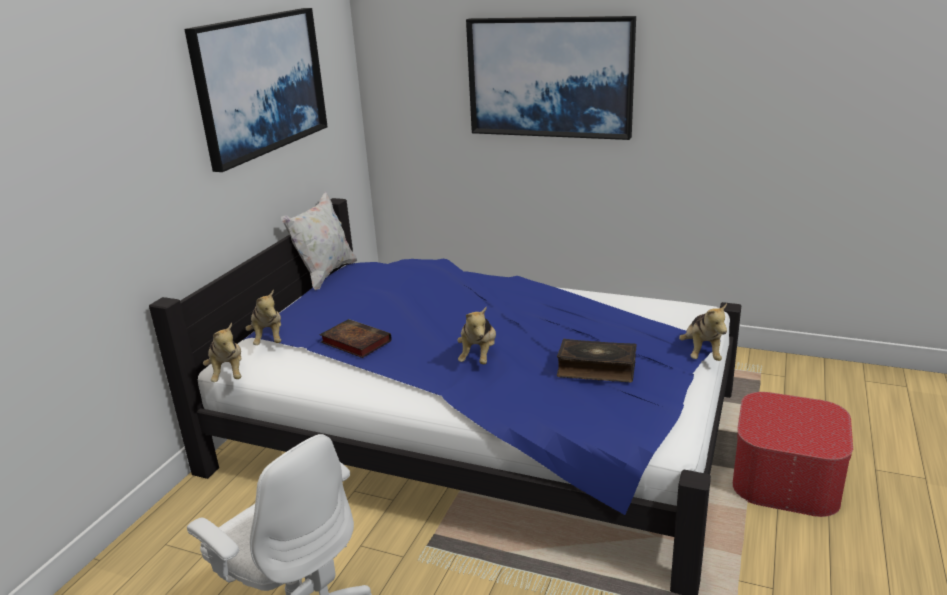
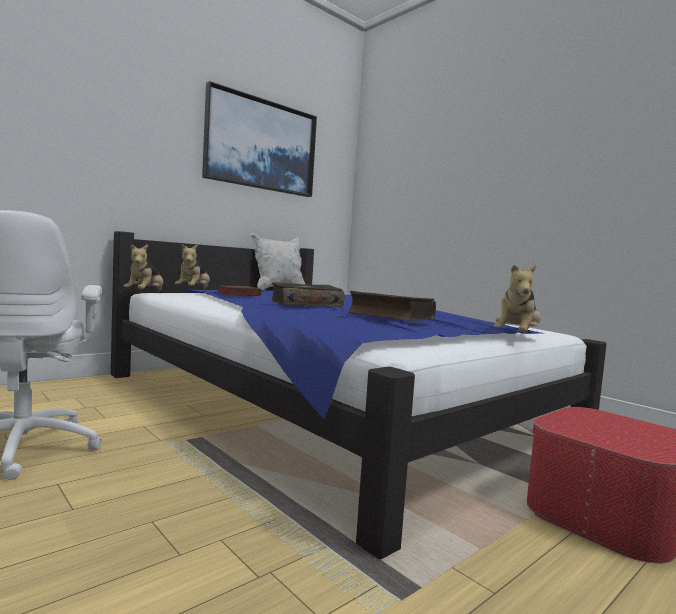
camera: 25 degrees right, 20 degrees down
(478, 356) = (305, 304): plush toy -> book
(550, 77) = (473, 167): picture -> none

